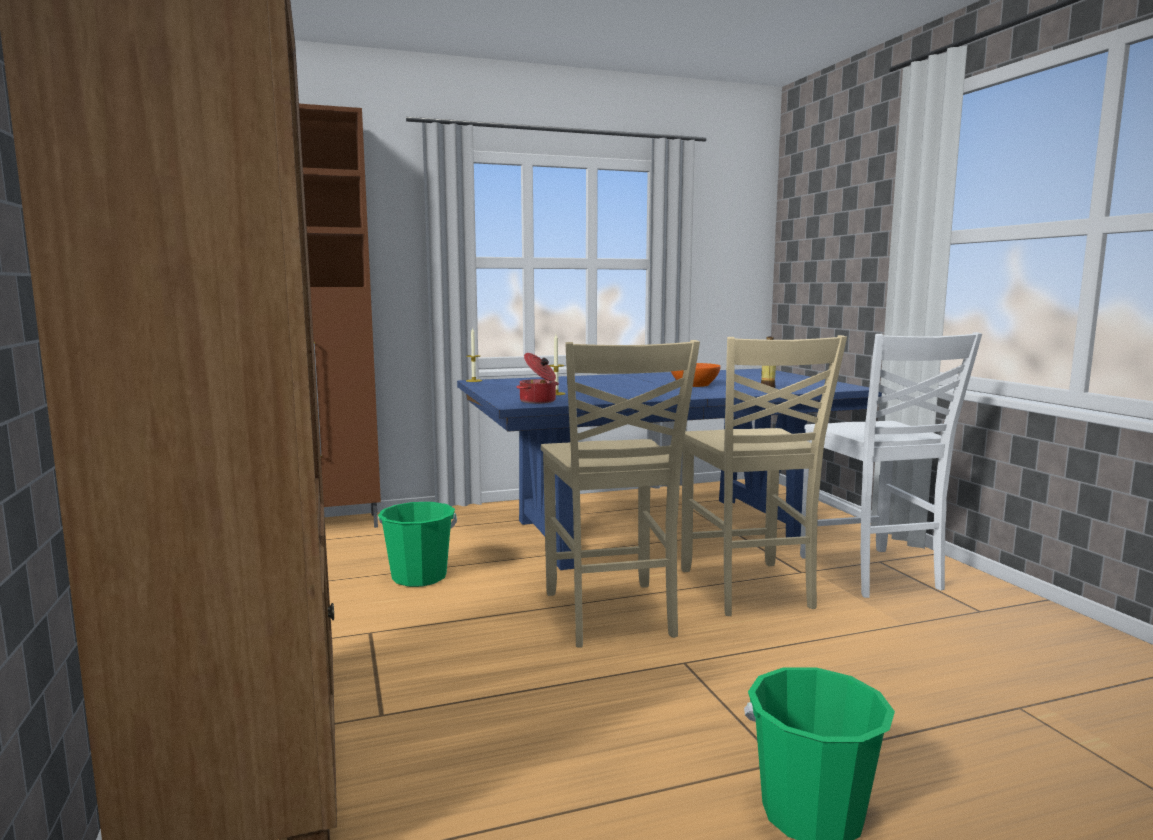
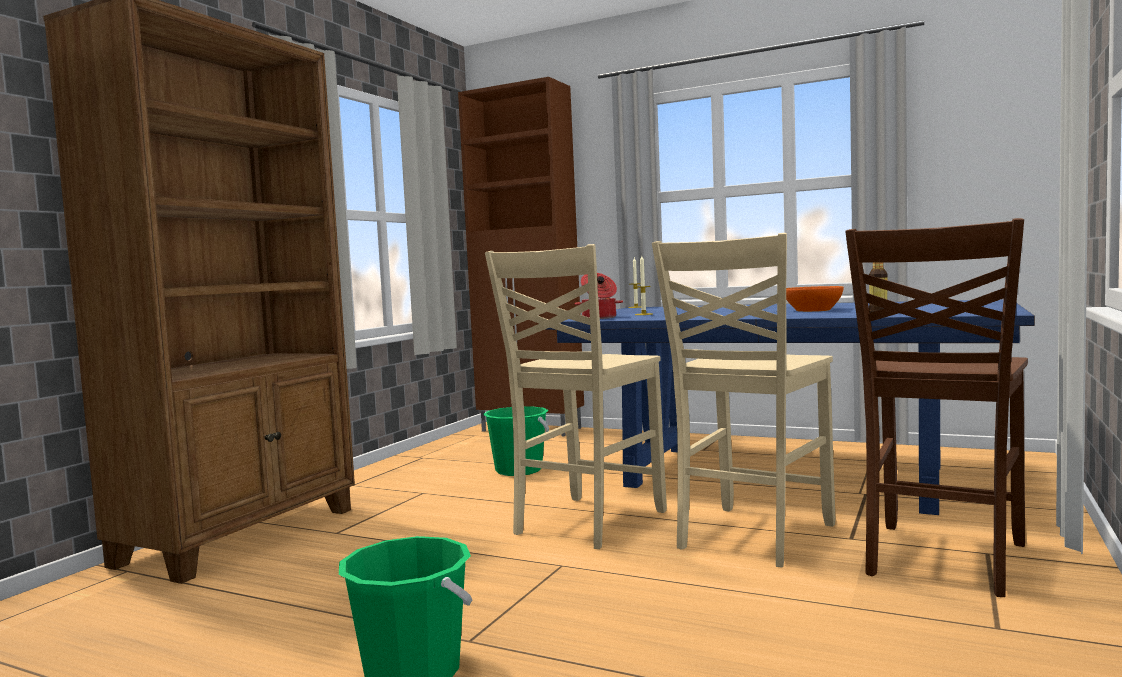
camera: 45 degrees right, 5 degrees down
(871, 573) = (941, 560): white chair -> brown chair

